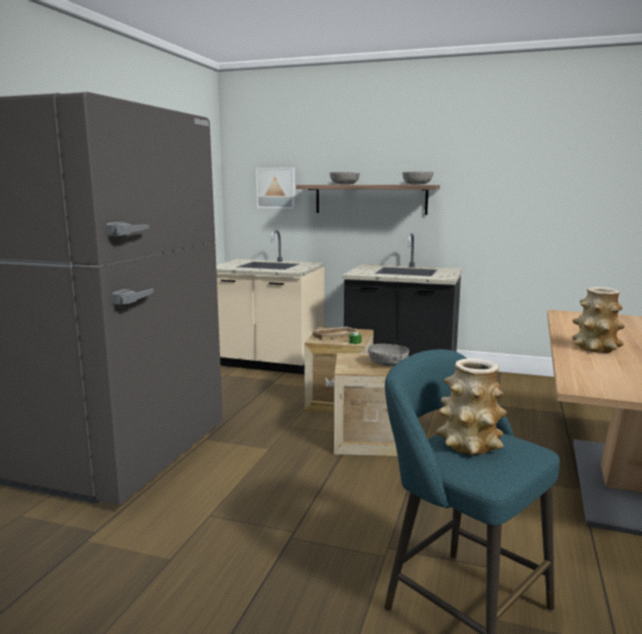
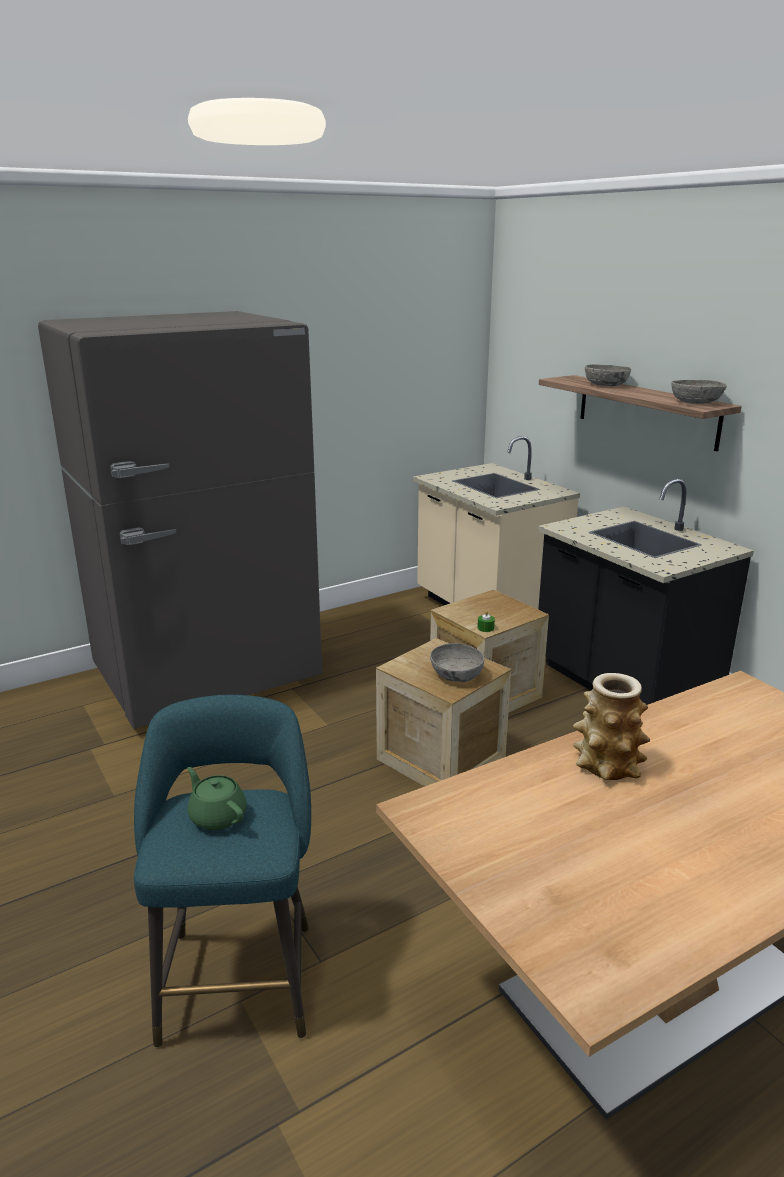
camera: 40 degrees right, 10 degrees up
(276, 188) = (541, 373): picture -> none
(334, 335) = (482, 609): beige tray -> none
(469, 445) = (217, 816): vase -> green teapot

